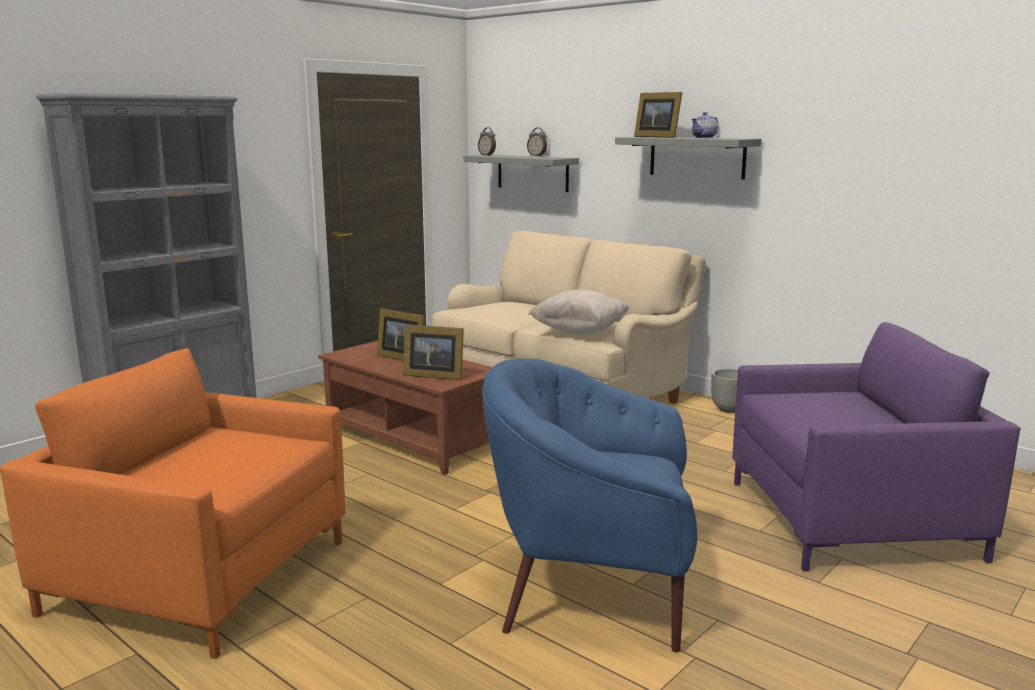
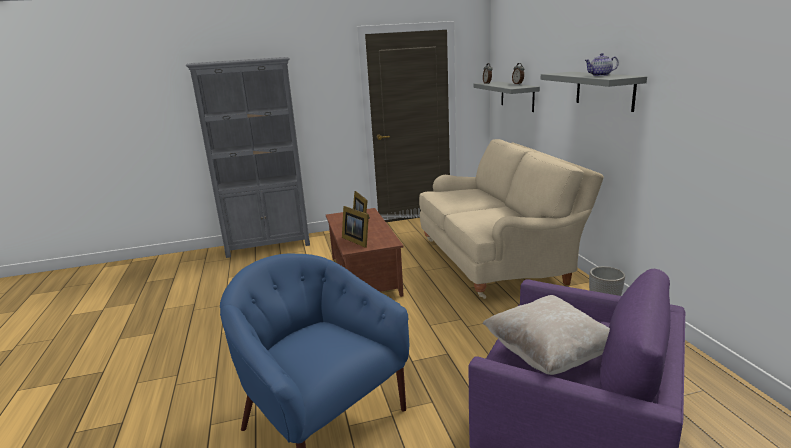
camera: 35 degrees right, 5 degrees up
(200, 576) = (173, 336): orange armchair -> none
(579, 331) = (479, 222): beige pillow -> beige pillow (549, 354)
(657, 137) = (571, 73): picture frame -> none

